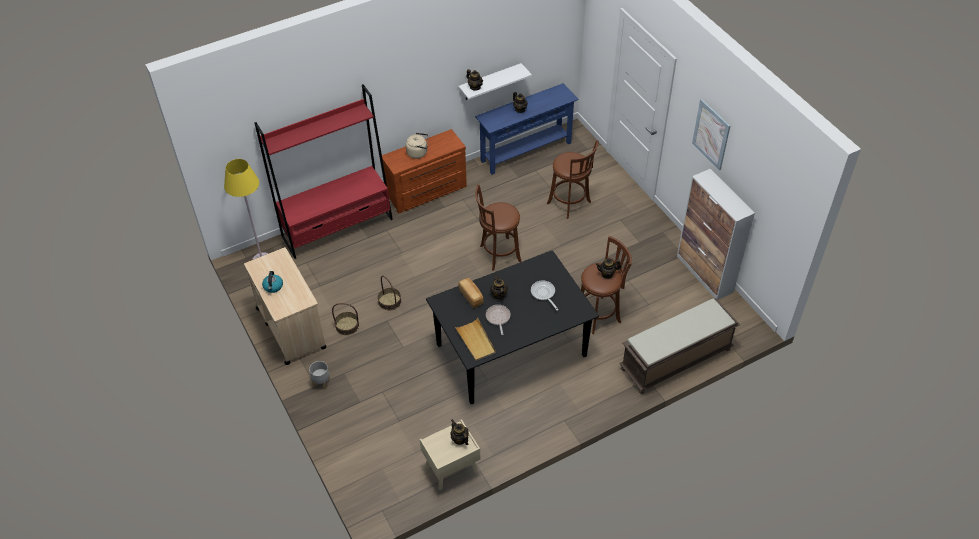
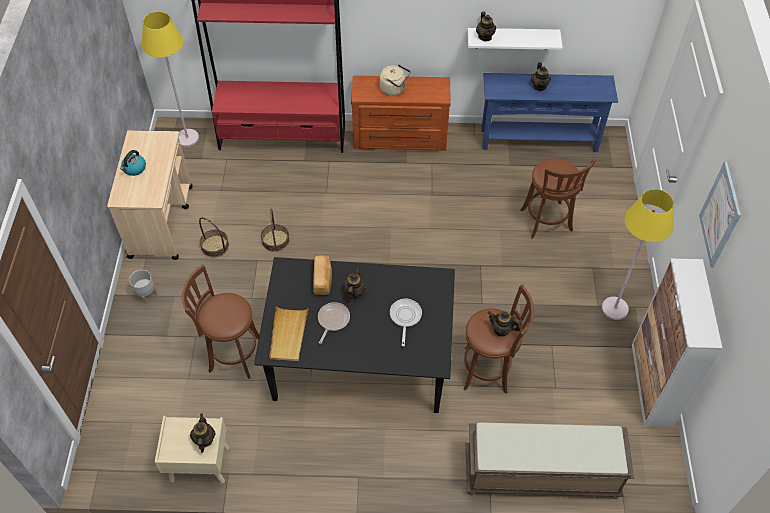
camera: 30 degrees right, 5 degrees up
(498, 254) = (425, 243): brown stool -> brown stool (232, 353)
(651, 239) = (614, 309): none -> yellow floor lamp

